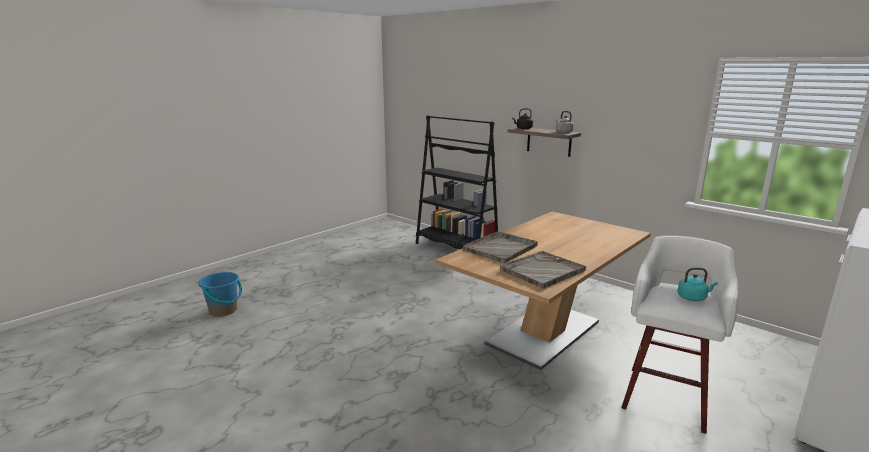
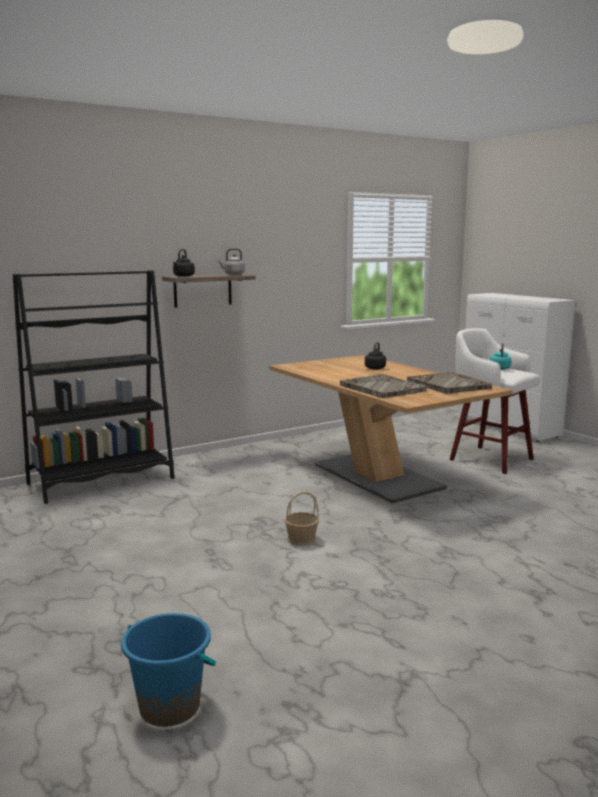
camera: 75 degrees left, 5 degrees down
(398, 316) = (301, 540): none -> basket
(587, 241) = (375, 368): none -> black kettle

